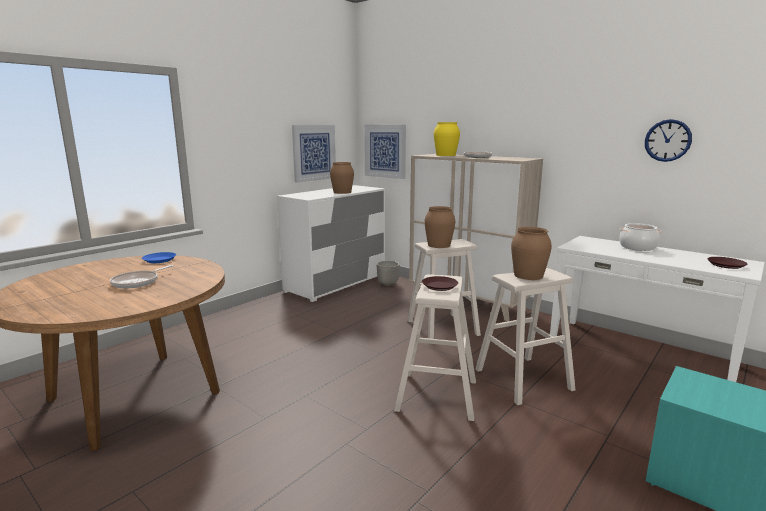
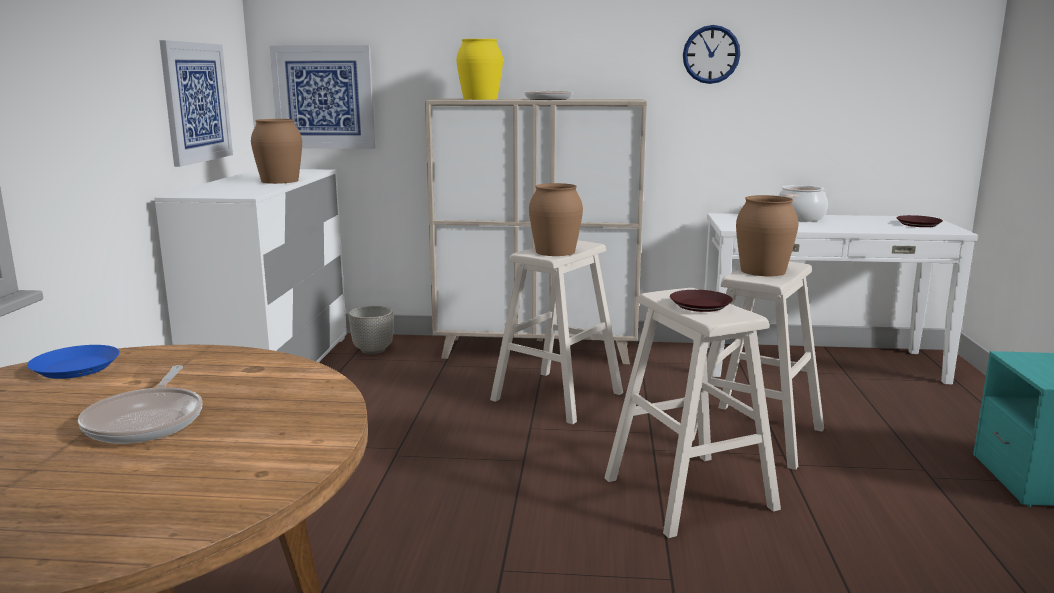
camera: 35 degrees left, 0 degrees up
(667, 140) = (816, 66): wall clock -> wall clock (711, 54)

